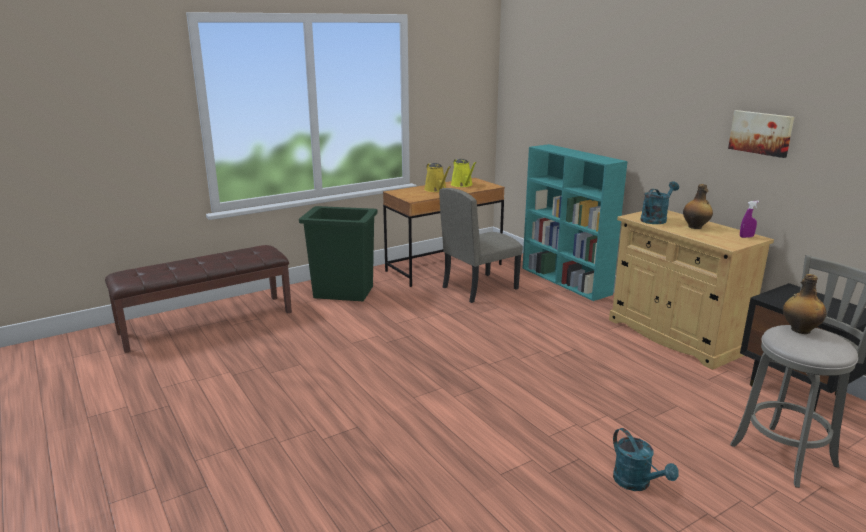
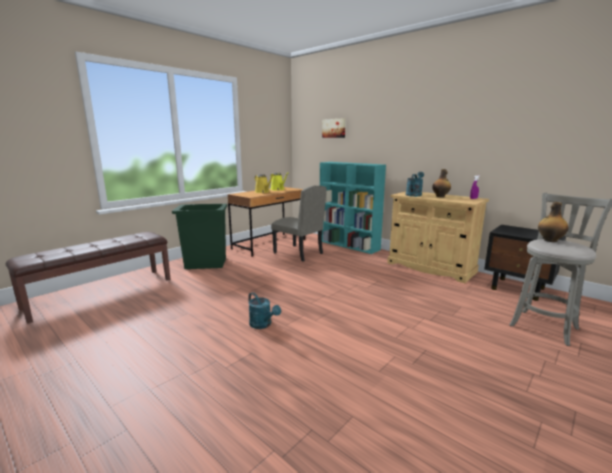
camera: 15 degrees left, 5 degrees down
(479, 288) = (298, 253): beige chair -> beige chair turned 90 degrees counterclockwise
(636, 483) = (474, 361): turquoise watering can -> turquoise watering can (263, 325)
(761, 133) = (475, 135): picture -> picture (334, 128)

